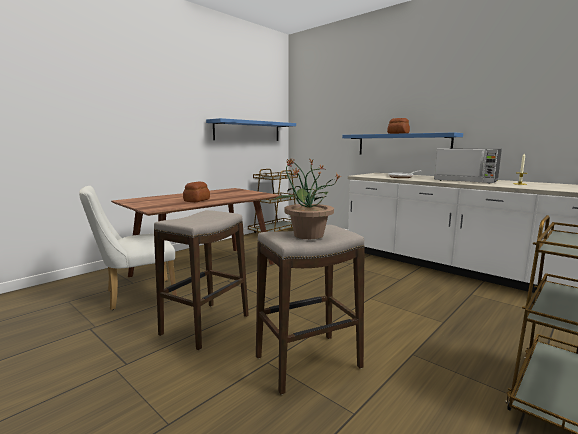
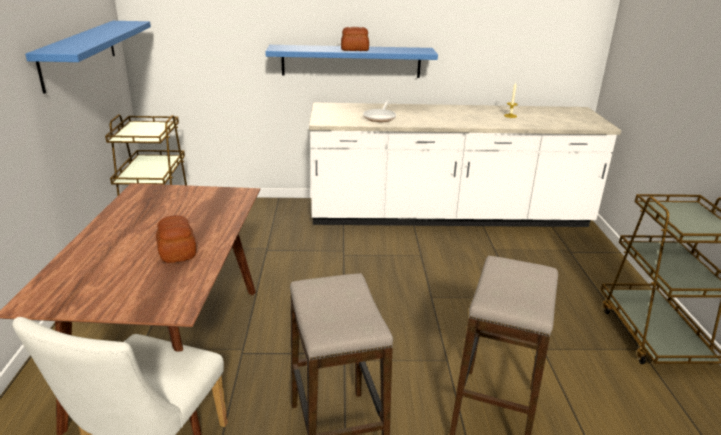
camera: 45 degrees left, 15 degrees up
(307, 235) = (522, 290): potted plant -> none
(466, 181) = (459, 118): microwave -> none

